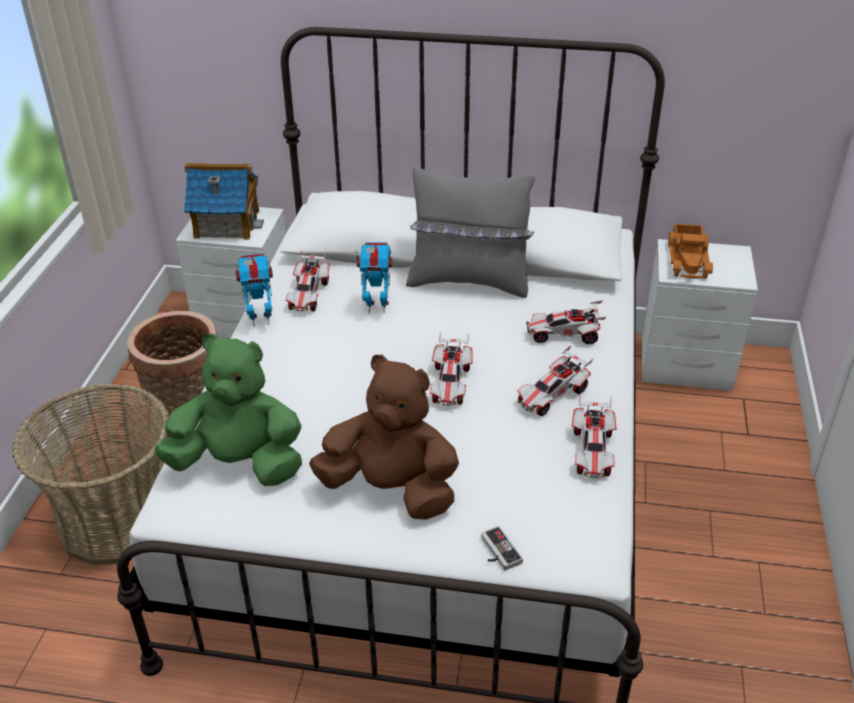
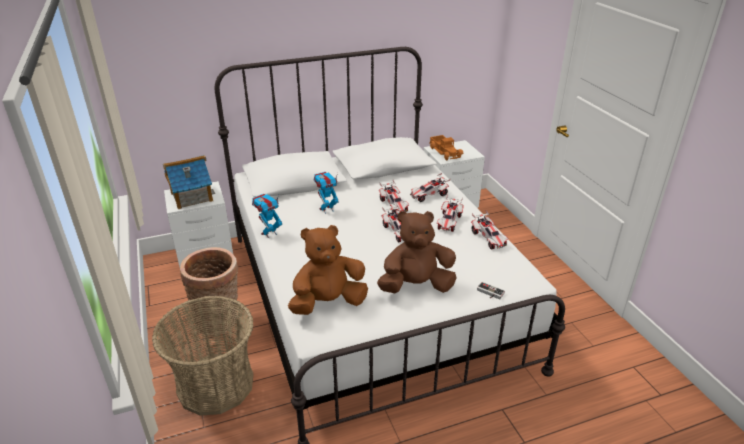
camera: 30 degrees left, 5 degrees down
(239, 464) = (328, 303): green plush toy -> brown plush toy
(308, 295) = (284, 215): toy car -> toy car (394, 205)
(469, 281) = (361, 185): grey pillow -> none

